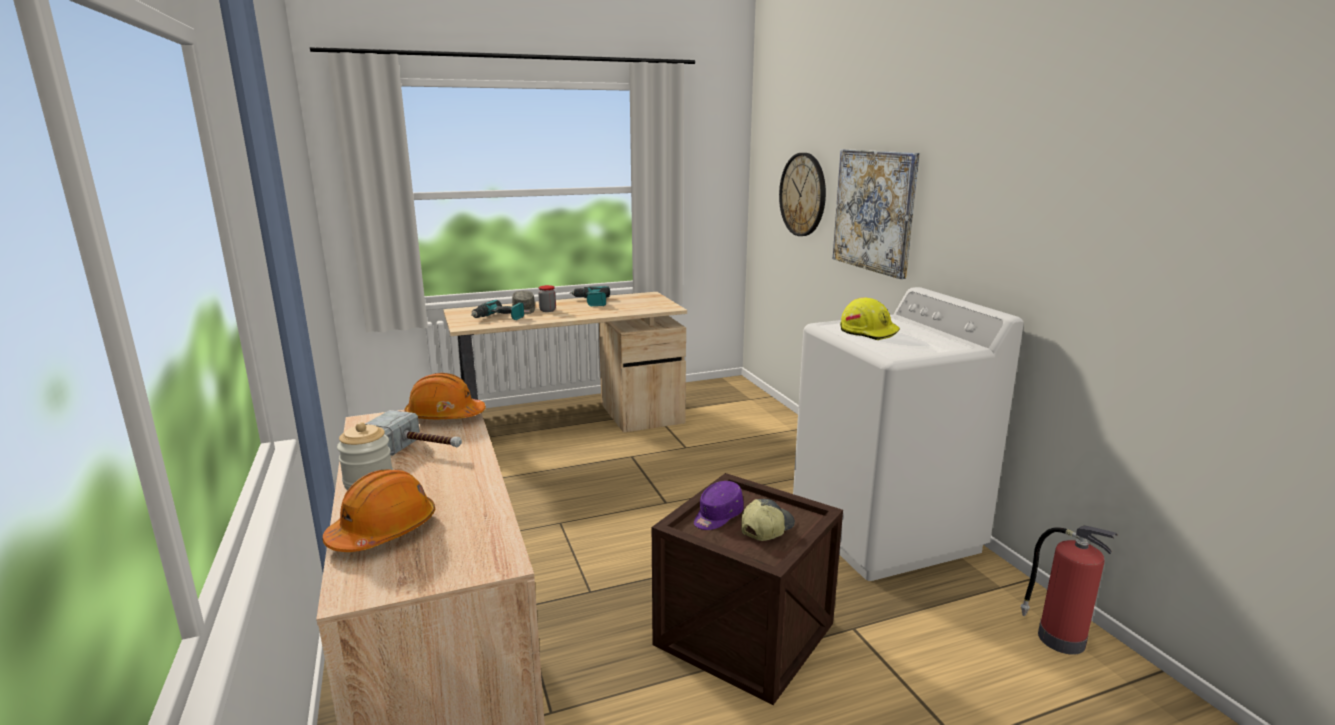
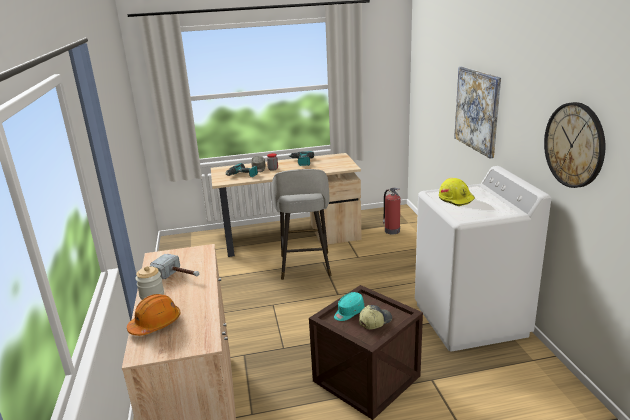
camera: 10 degrees right, 5 degrees up
(445, 416) = (195, 254): orange hard hat -> none
(604, 464) = (305, 267): none -> grey stool
(717, 516) = (348, 312): purple cap -> turquoise cap
(803, 194) = (439, 91): wall clock -> wall clock (574, 145)
(1058, 638) = (558, 394): fire extinguisher -> fire extinguisher (391, 230)

